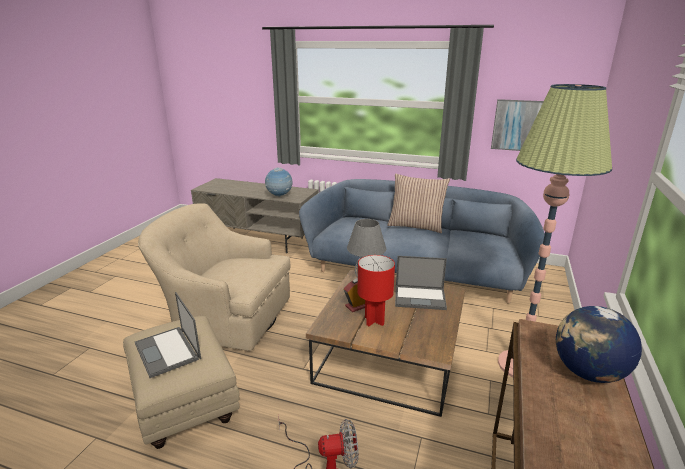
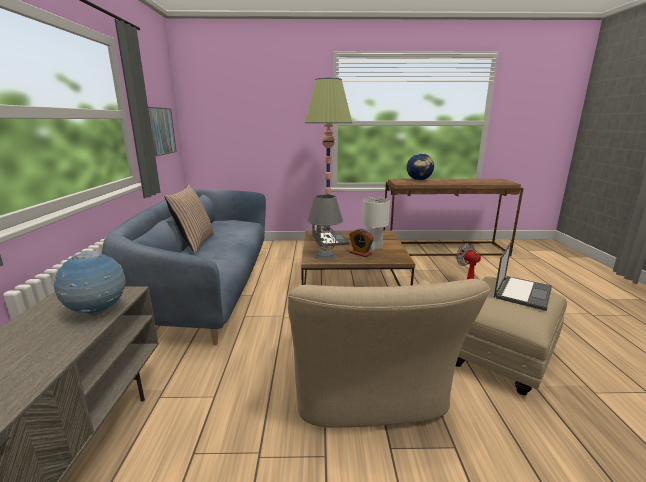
camera: 110 degrees left, 5 degrees down
(373, 321) = (374, 247): red table lamp -> white table lamp

